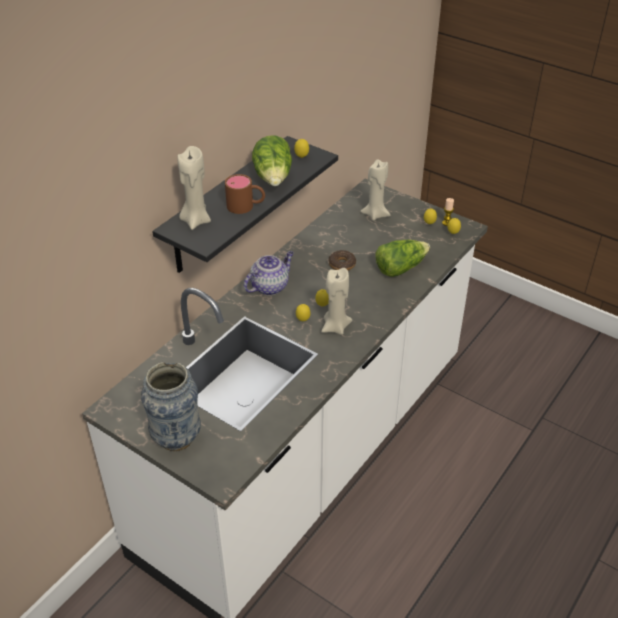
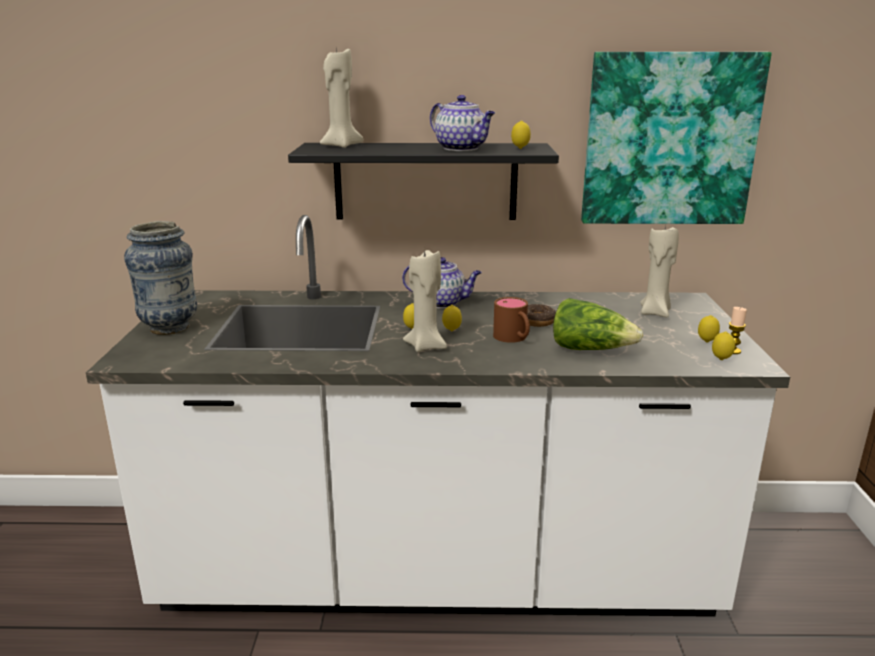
camera: 55 degrees right, 20 degrees down
(246, 206) = (394, 150): brown mug -> brown mug (514, 338)
(273, 177) = (462, 148): lettuce -> teapot
(341, 95) = (669, 140): none -> picture

